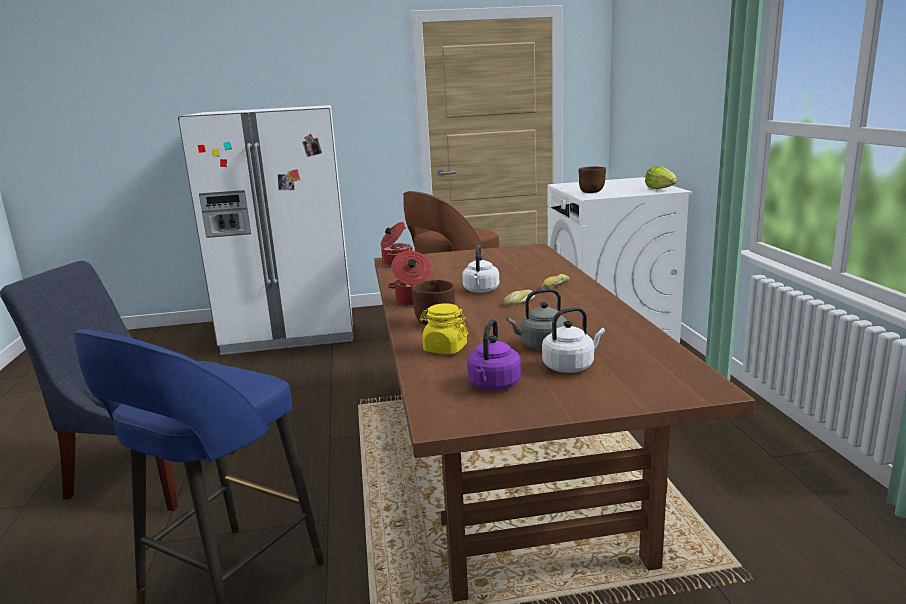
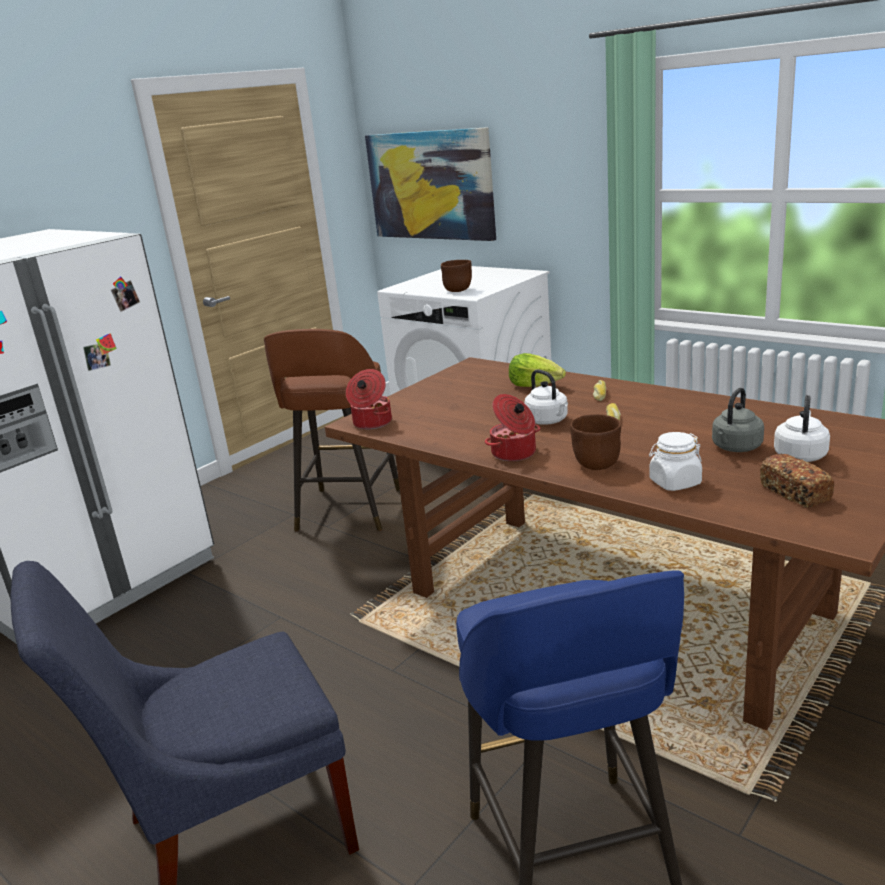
camera: 40 degrees left, 5 degrees up
(445, 349) = (675, 482): yellow jar -> white jar
(493, 385) = (795, 493): purple kettle -> bread
(639, 106) = (430, 185): none -> picture
(661, 189) = (515, 274): lettuce -> lettuce (536, 385)

